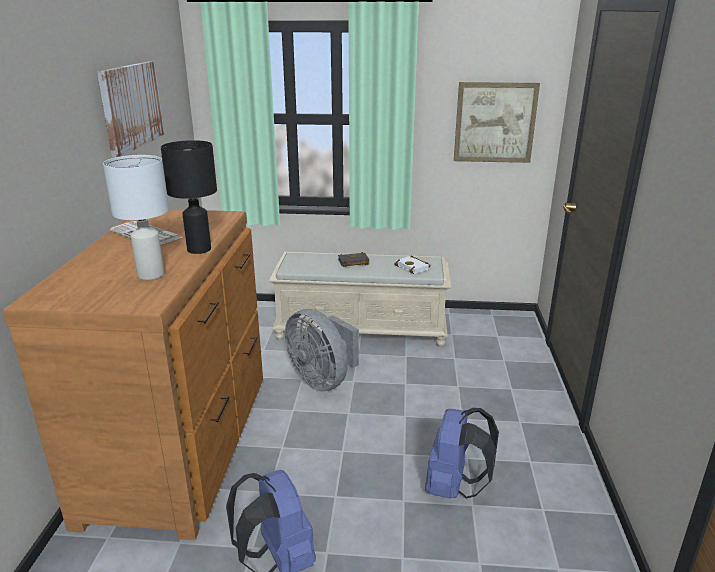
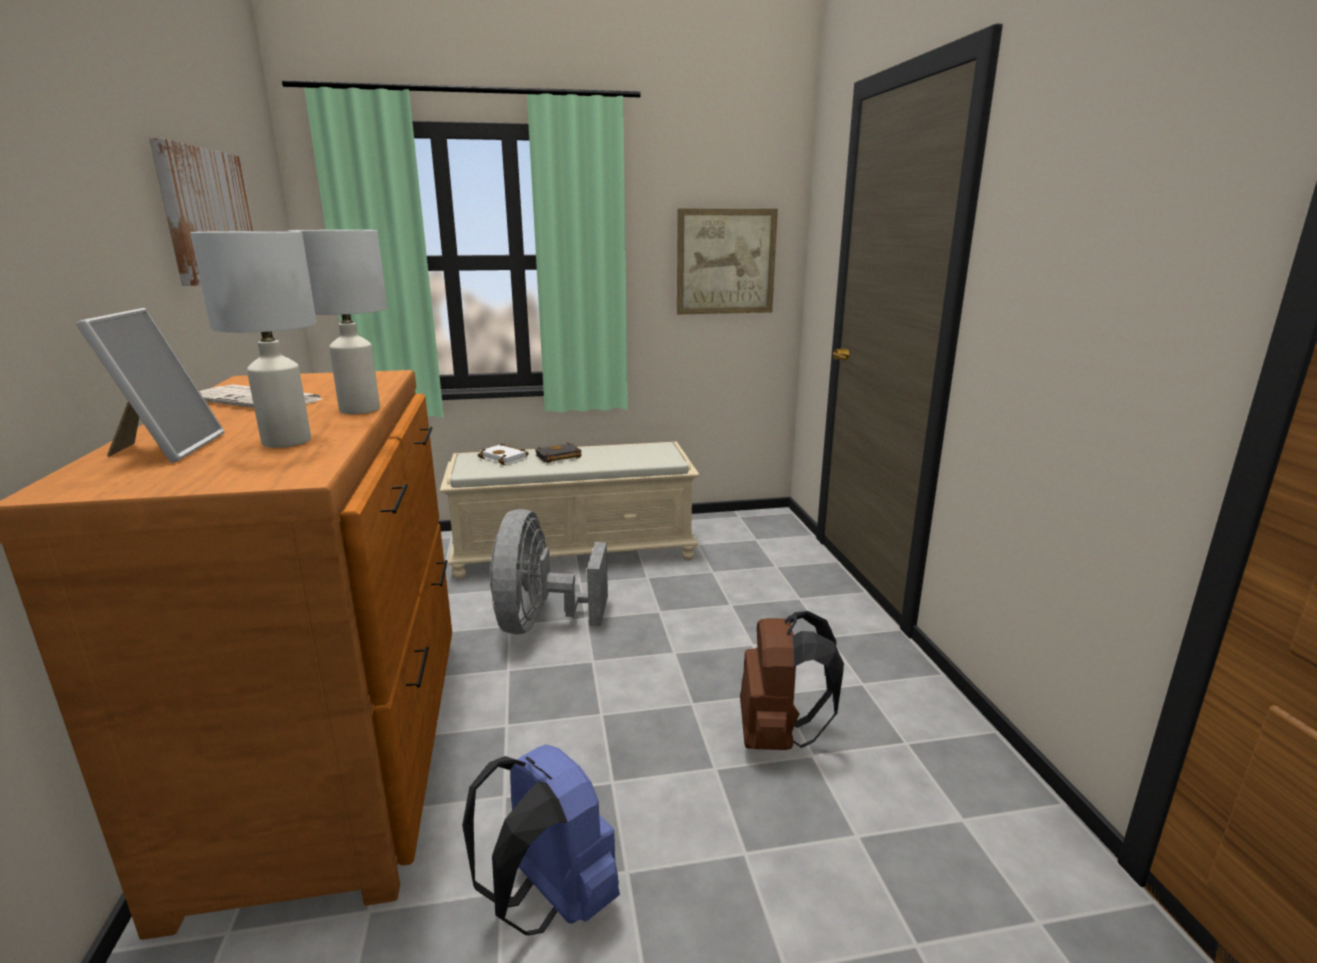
camera: 15 degrees left, 5 degrees down
(89, 274) = (166, 449): none -> picture frame
(199, 250) = (360, 410): black table lamp -> white table lamp
(322, 380) = (540, 623): grey fan -> grey fan turned 60 degrees clockwise
(413, 267) = (643, 455): white book -> white book (505, 458)
(454, 487) = (778, 736): blue backpack -> brown backpack

